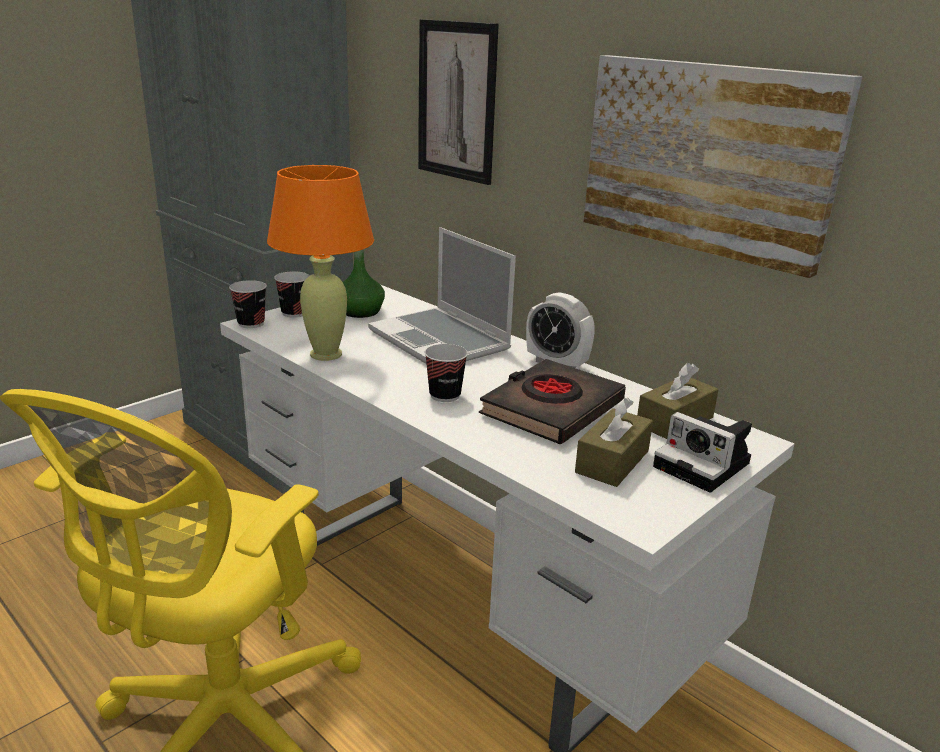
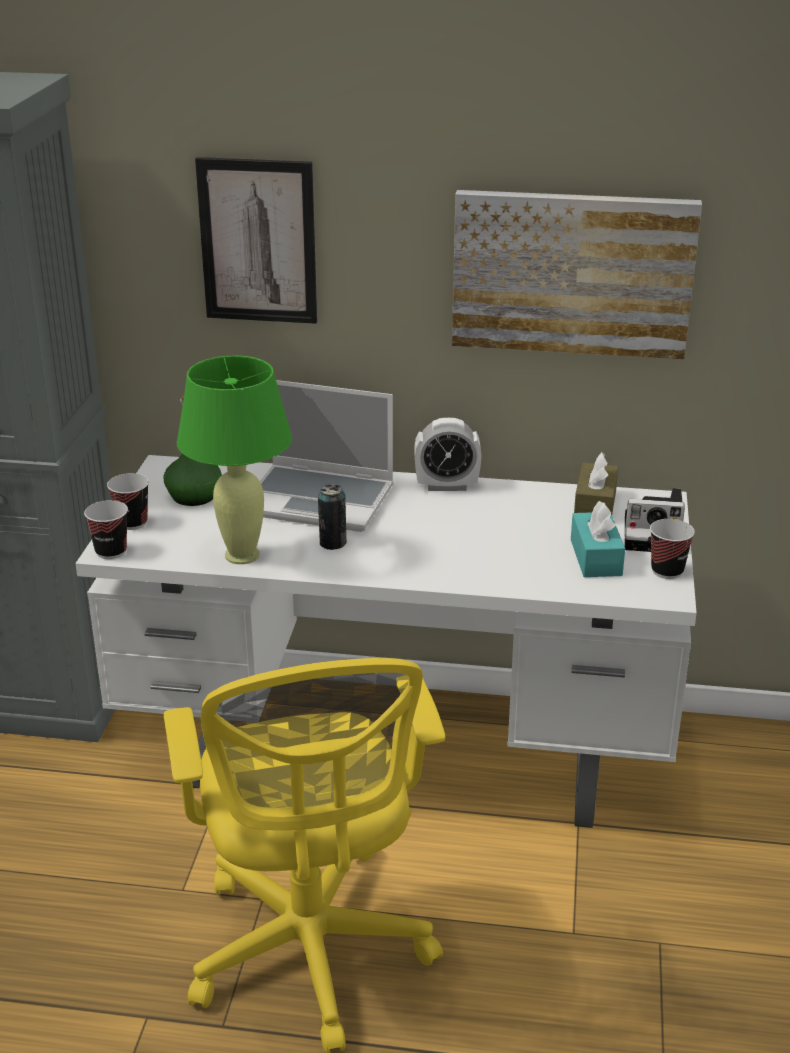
camera: 35 degrees left, 5 degrees up
(325, 354) = (242, 555): orange table lamp -> green table lamp
(402, 369) = (333, 543): none -> can
(445, 395) = (405, 553): cup -> cup (667, 571)
(551, 409) = (500, 531): black book -> none
(612, 461) = (596, 557): brown tissue box -> turquoise tissue box

